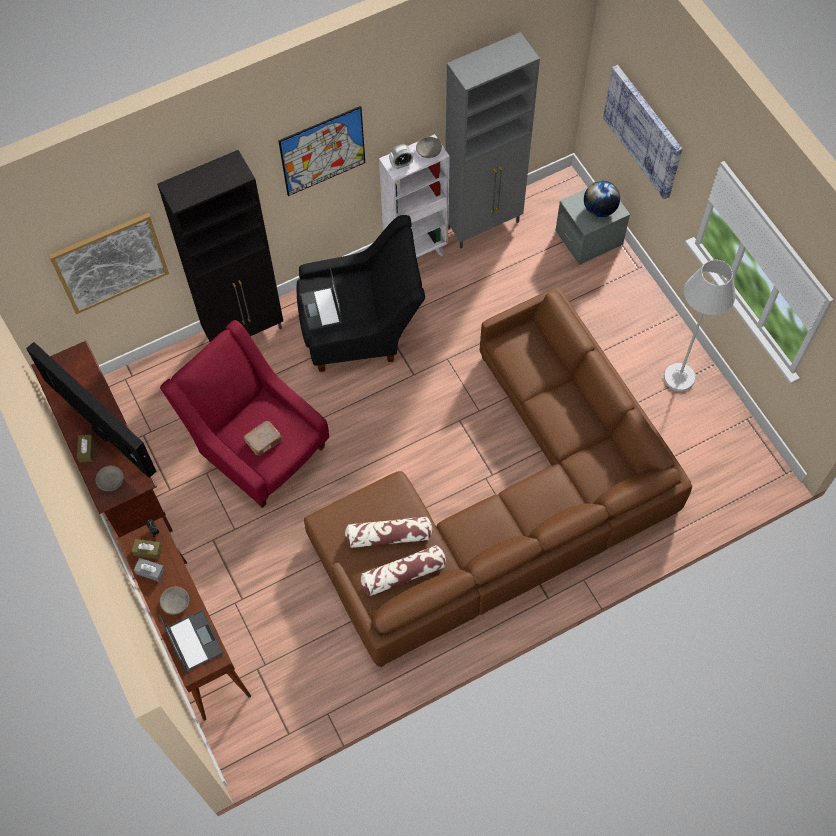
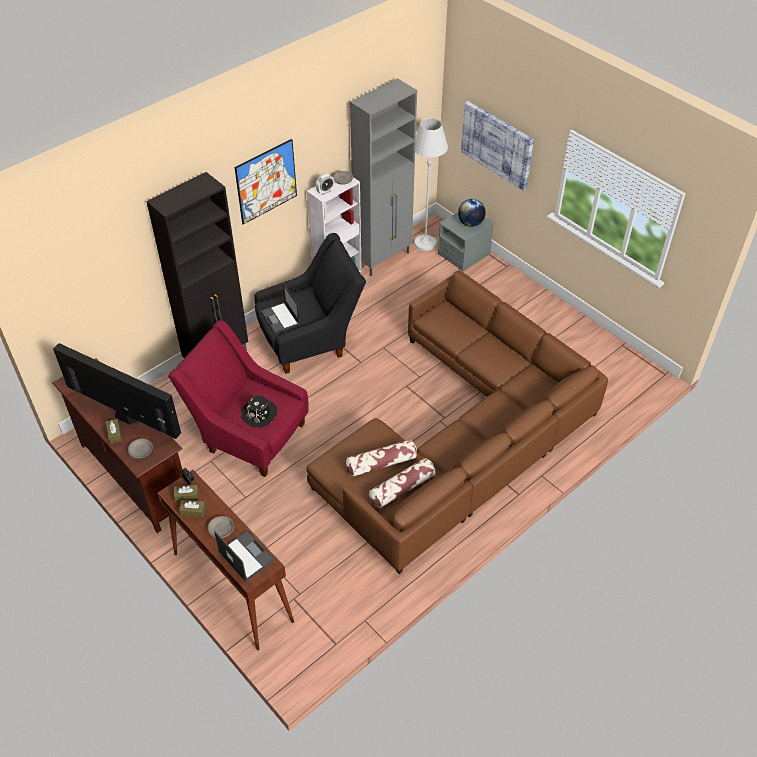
camera: 15 degrees left, 15 degrees down
(110, 263) = (110, 284): picture -> none
(150, 571) = (193, 511): grey tissue box -> brown tissue box
(264, 441) = (259, 414): brown book -> black hat
(679, 377) = (562, 328): white floor lamp -> white floor lamp (425, 243)

